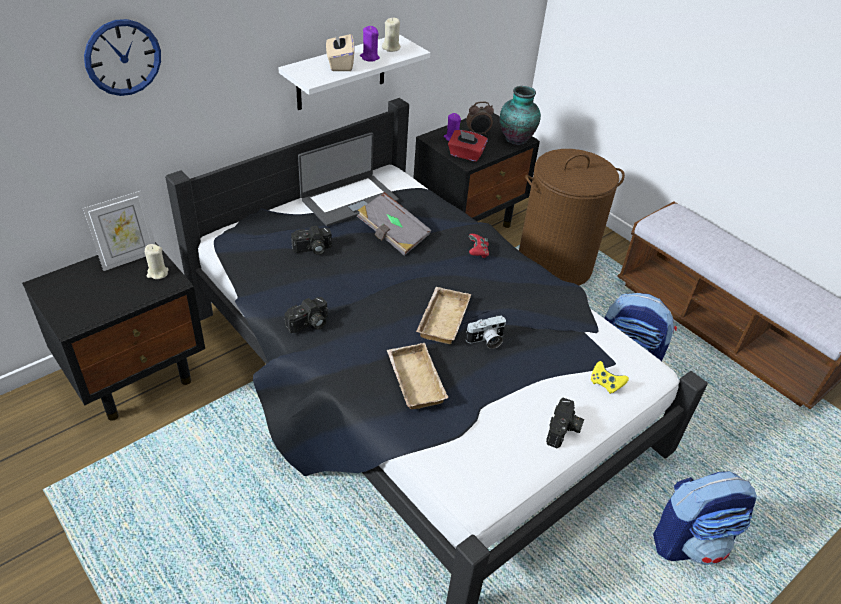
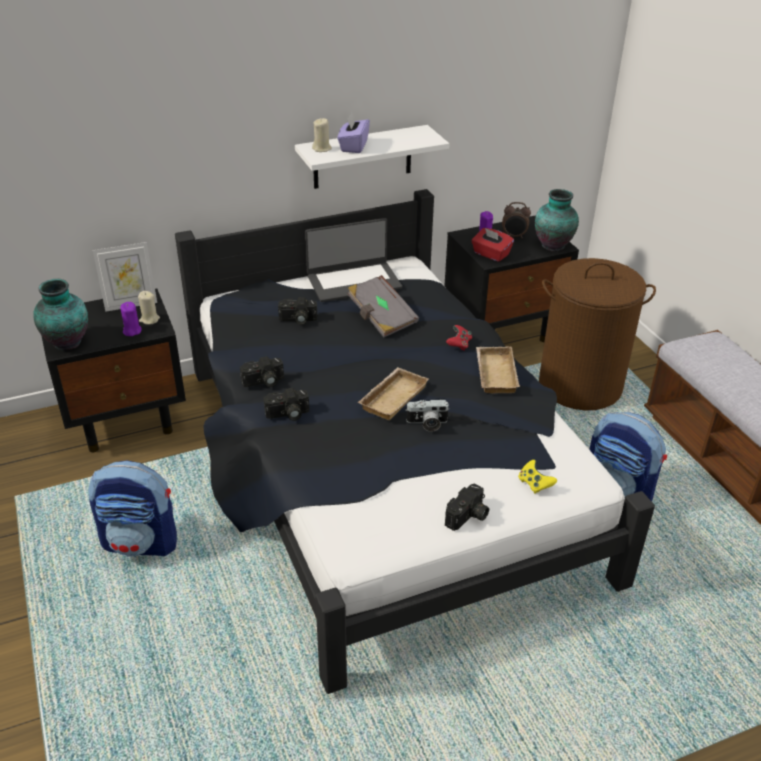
camera: 20 degrees right, 5 degrees down
(76, 315) = (67, 343): none -> vase
(123, 57) = (143, 120): wall clock -> none
(340, 64) = (353, 146): beige tissue box -> purple tissue box
(349, 356) = (287, 414): none -> camera
(369, 57) = (385, 143): purple candle -> purple candle (132, 331)
(391, 48) = (412, 136): beige candle -> beige candle (322, 149)
(413, 380) = (338, 444): beige tray -> beige tray (494, 373)
(690, 541) = (611, 678): backpack -> backpack (141, 542)

